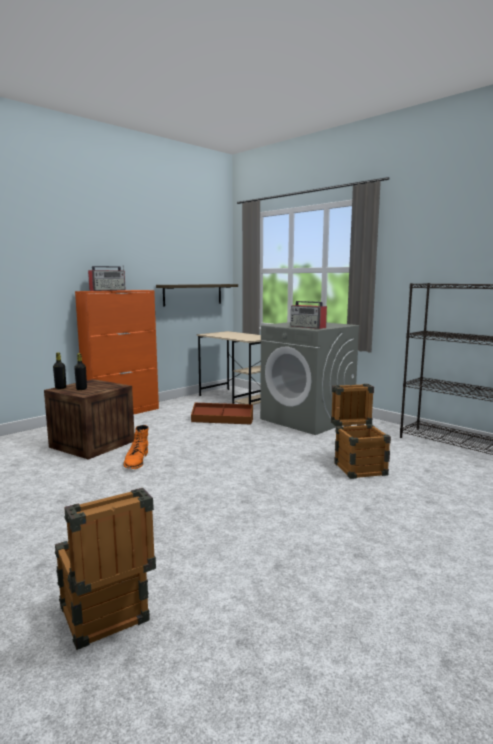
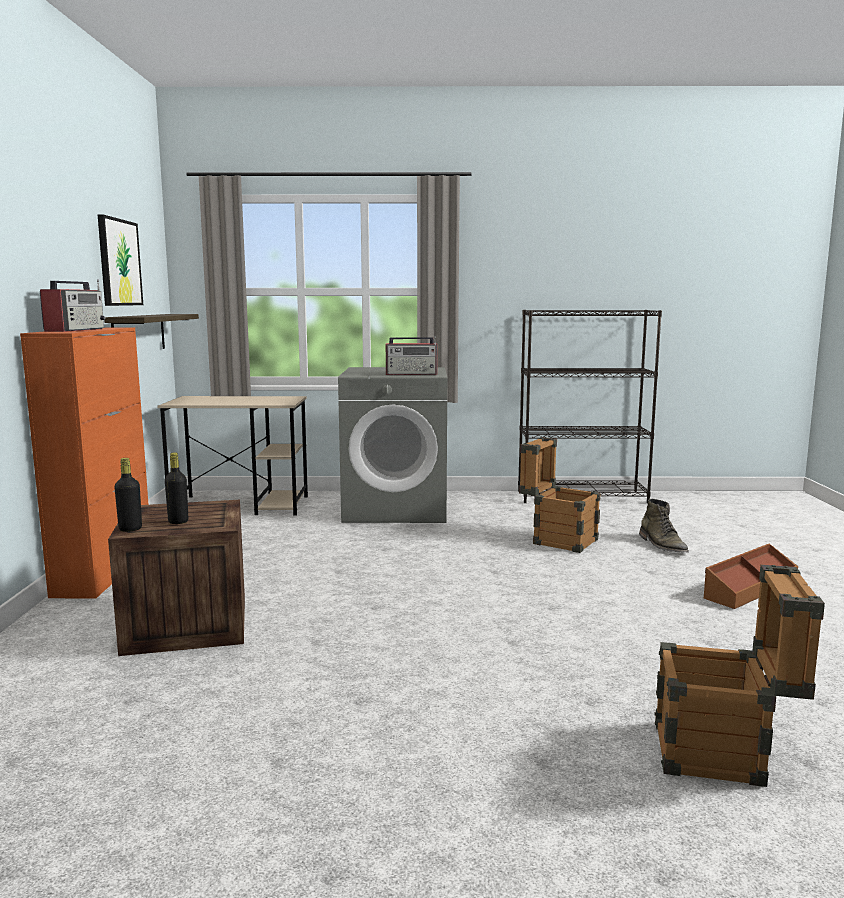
camera: 45 degrees left, 0 degrees up
(136, 461) = (322, 619): orange boot -> none
(175, 256) = (119, 262): none -> picture
(222, 420) = (296, 537): brown storage box -> brown storage box (749, 588)
(430, 496) = (662, 545): none -> green boot

